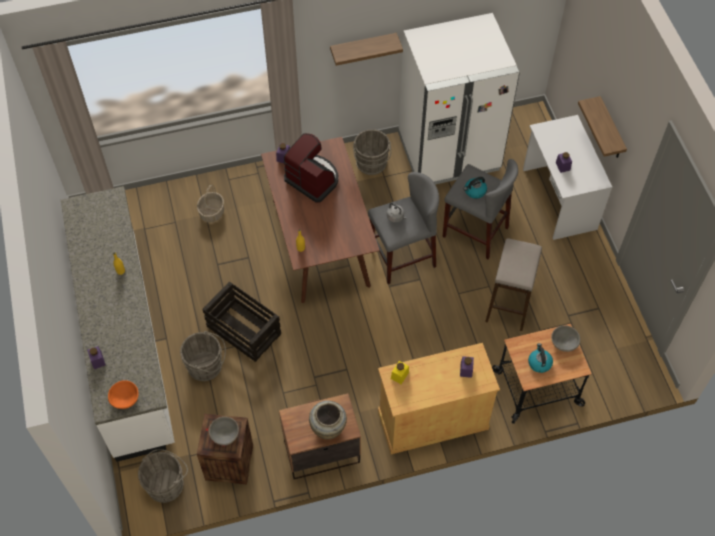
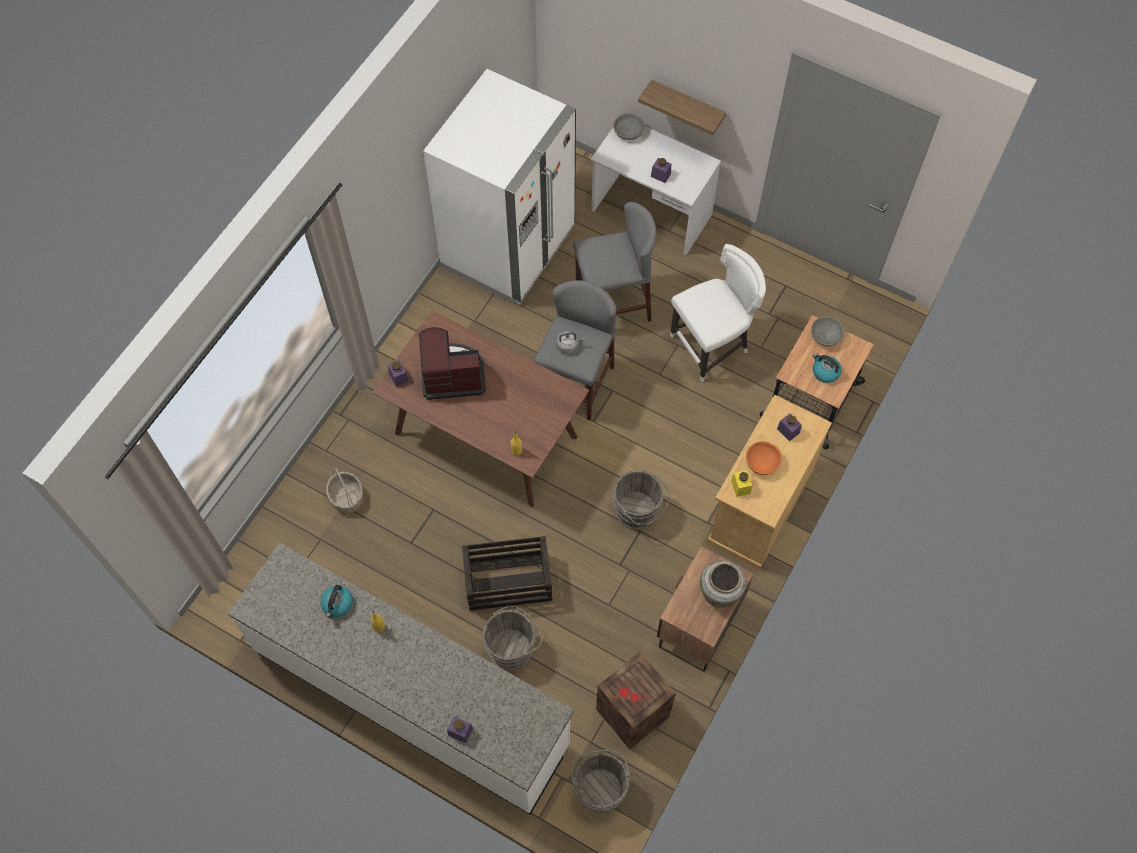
camera: 45 degrees left, 5 degrees up
(124, 399) = (529, 741): orange bowl -> orange bowl (761, 463)
(225, 435) = (638, 686): grey bowl -> grey bowl (628, 133)
(363, 48) = (394, 199): shelf -> none
(371, 165) = (450, 319): grey bucket -> grey bucket (638, 512)
(474, 191) = (610, 262): kettle -> kettle (337, 604)
(509, 304) = (711, 346): stool -> white chair

